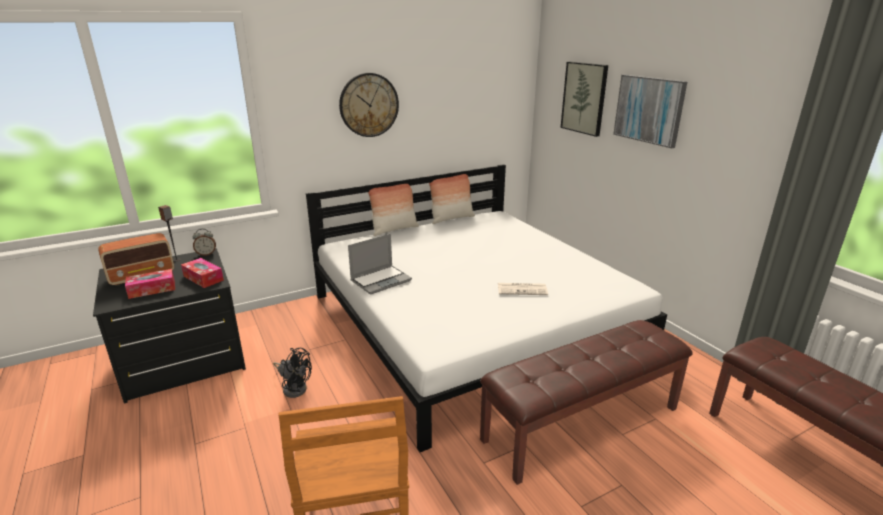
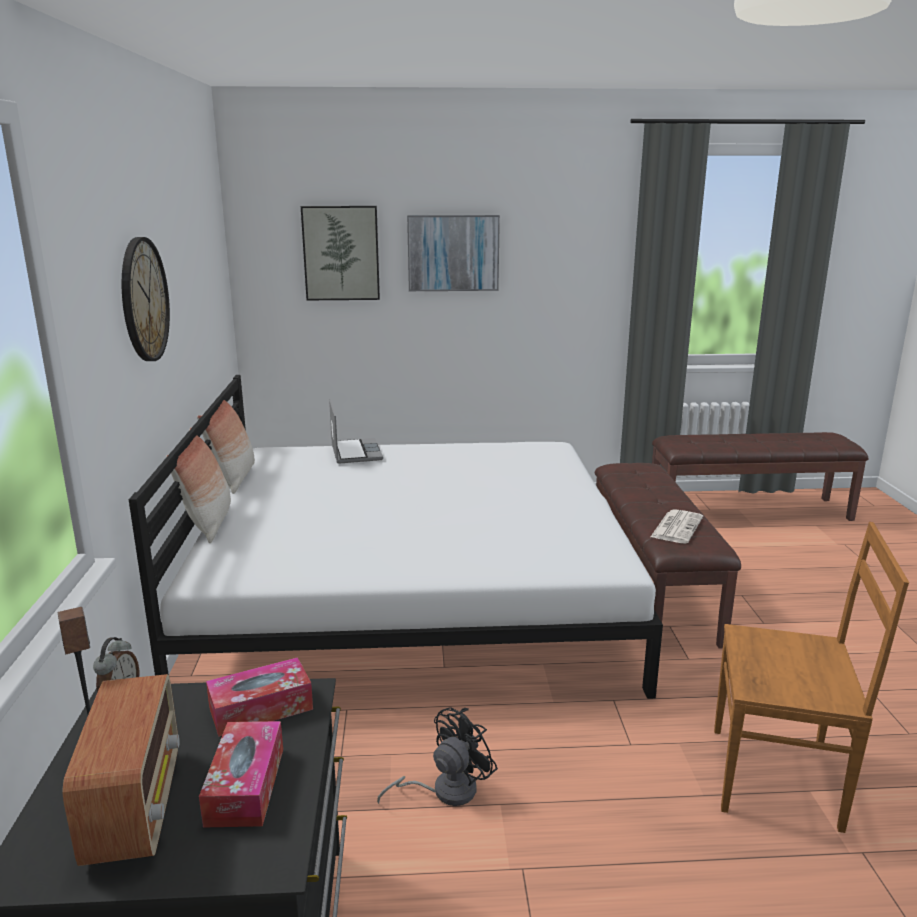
camera: 65 degrees left, 5 degrees down
(381, 280) = (390, 565): laptop -> laptop (355, 452)
(522, 289) = (506, 490): newspaper -> newspaper (676, 527)

